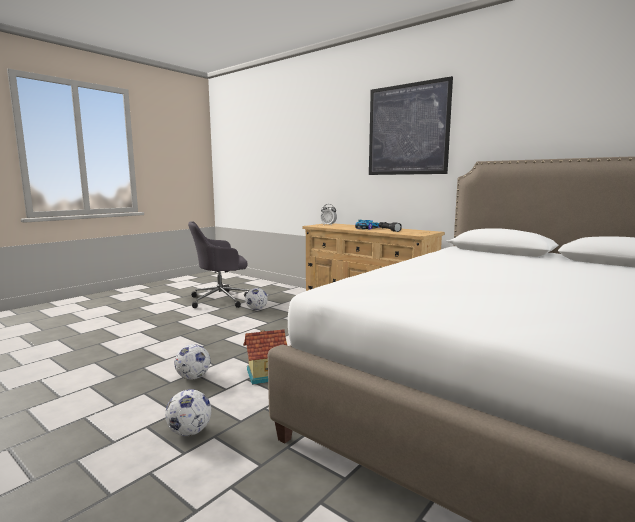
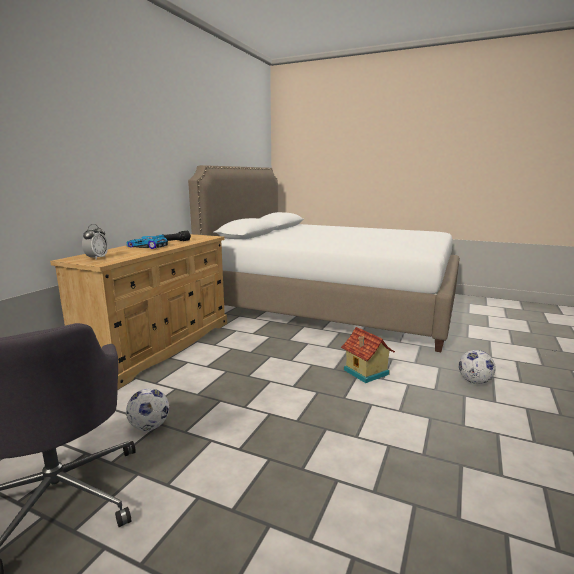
camera: 105 degrees left, 5 degrees up
(193, 377) = (407, 407): football -> none
(407, 130) = (135, 121): picture -> none

